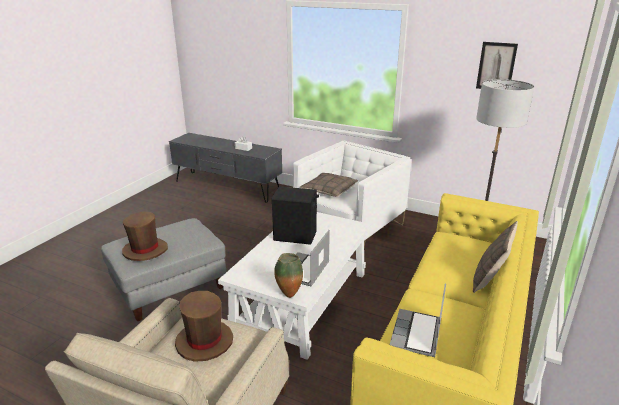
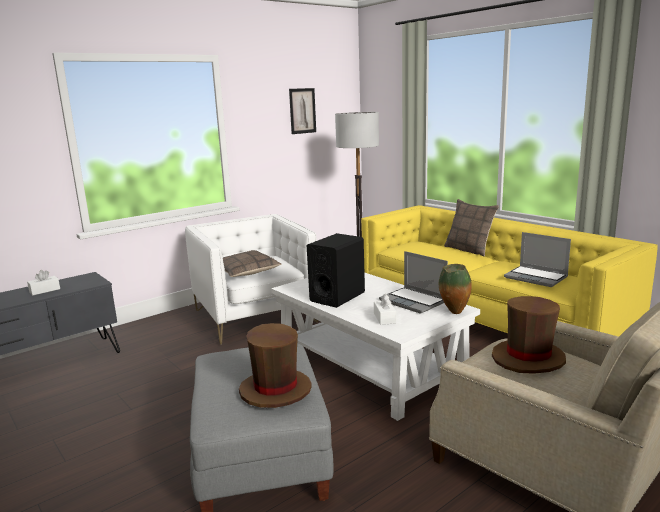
camera: 65 degrees left, 10 degrees down
(262, 264) = (384, 318): none -> white tissue box

